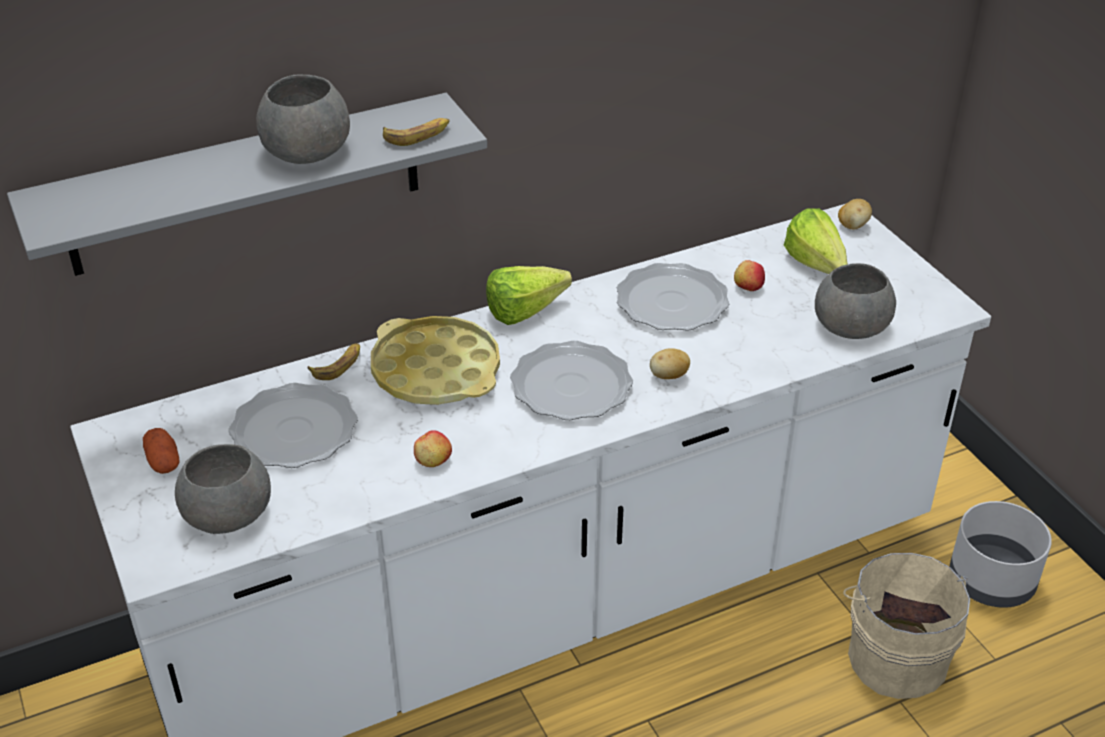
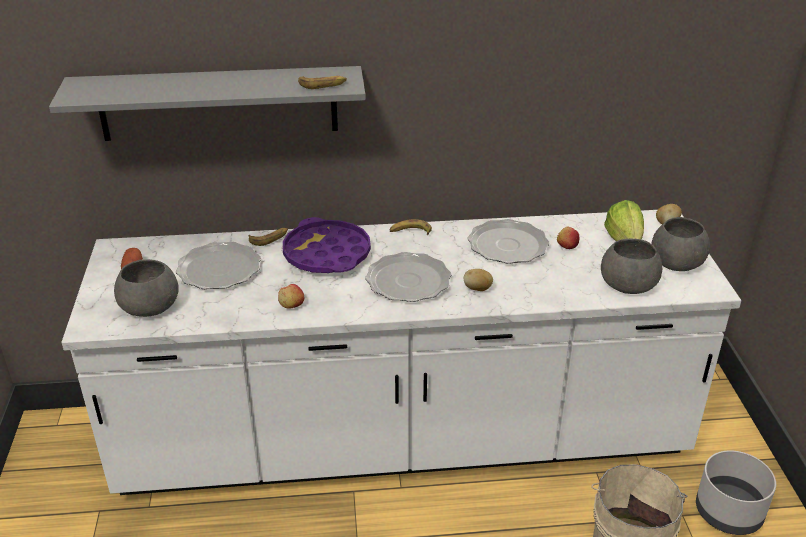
camera: 20 degrees right, 5 degrees down
(305, 152) = (247, 83): grey bowl -> grey bowl (676, 263)
(436, 371) = (327, 254): yellow tray -> purple tray
(532, 311) = (410, 232): lettuce -> banana

